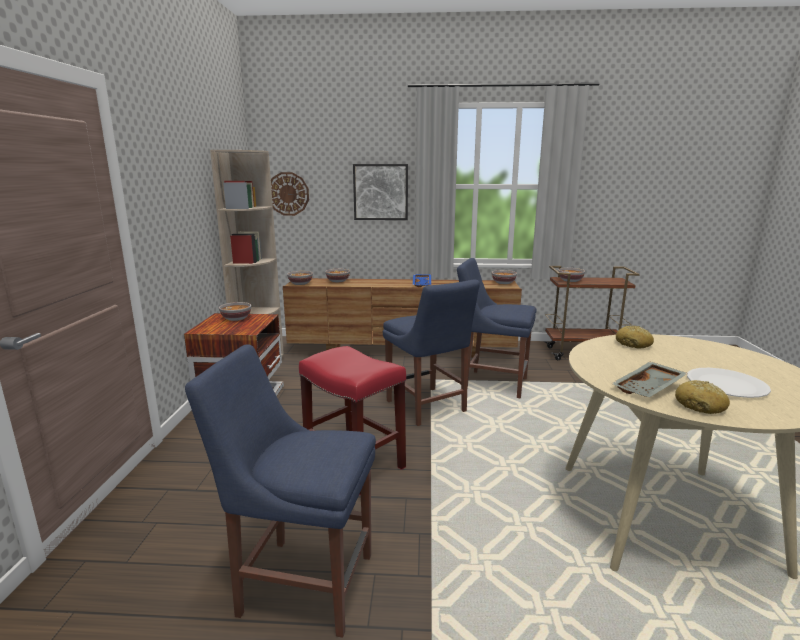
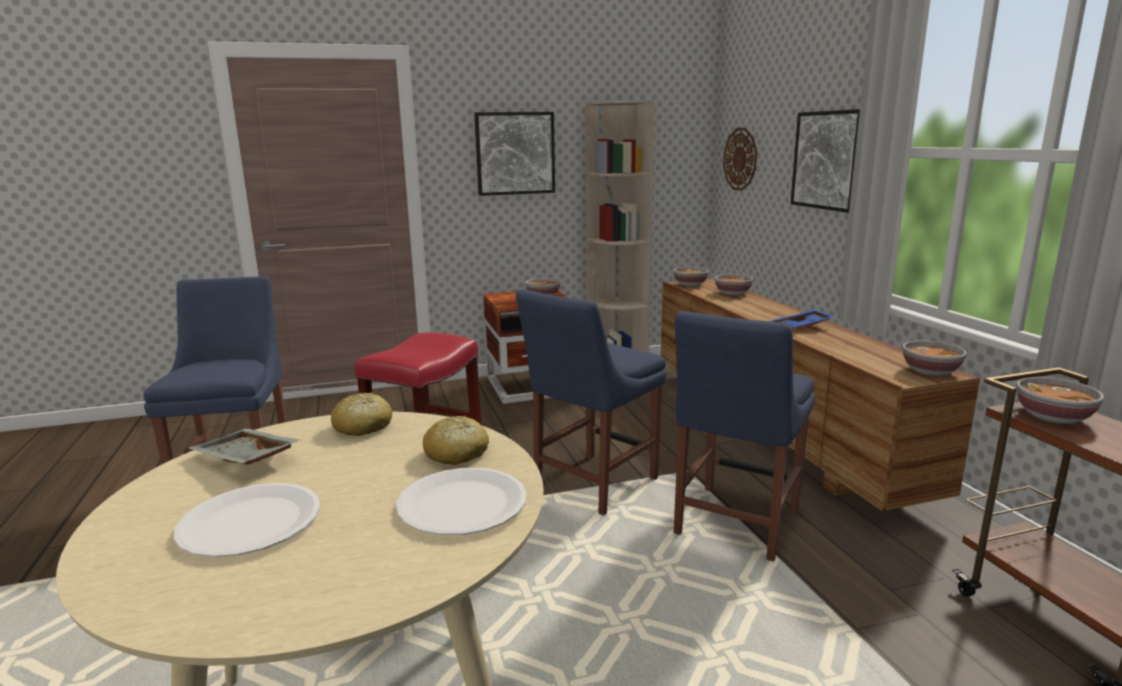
camera: 70 degrees right, 0 degrees up
(178, 195) = (515, 153): none -> picture
(492, 383) = (734, 525): blue chair -> blue chair turned 150 degrees counterclockwise
(689, 347) = (462, 504): none -> white plate
(700, 406) = (168, 492): bread -> bread (363, 427)

